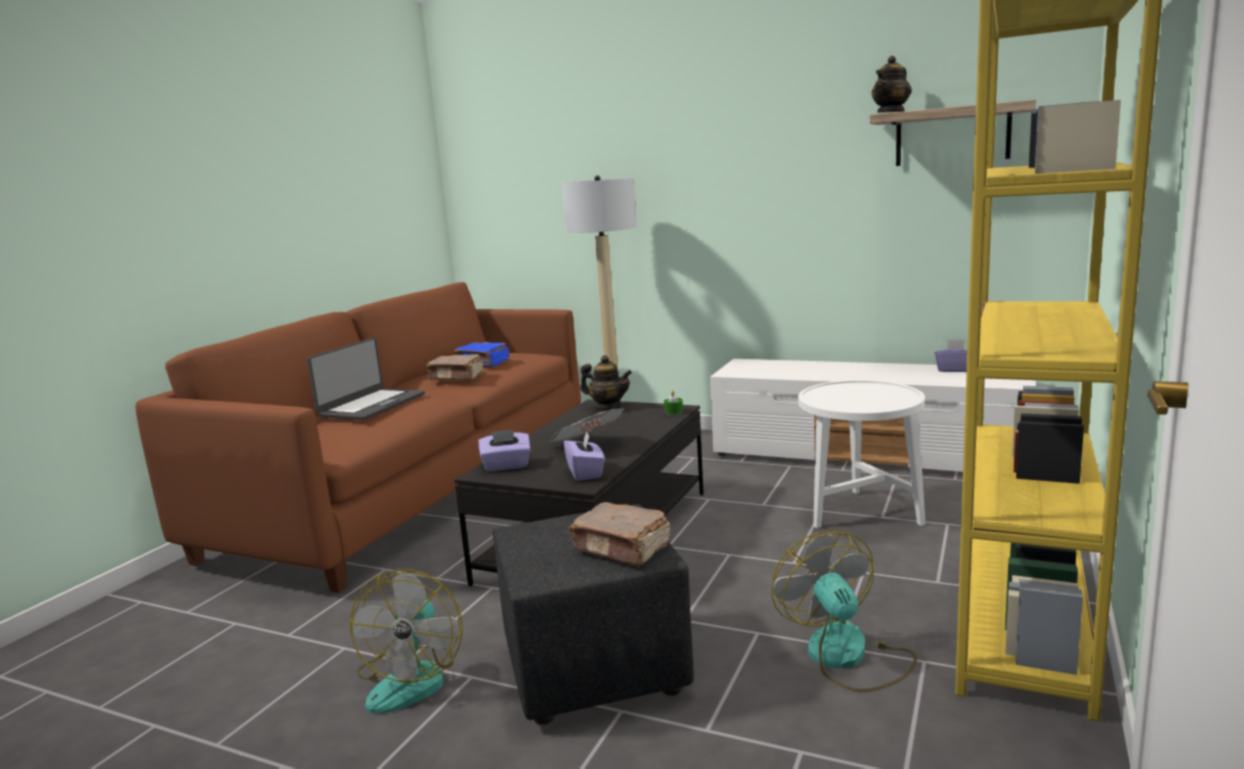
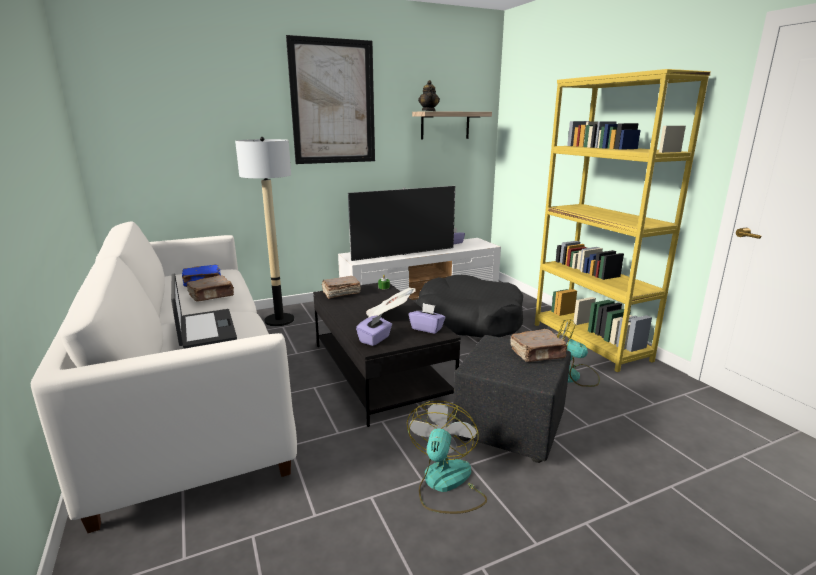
camera: 50 degrees left, 5 degrees up
(412, 679) = (445, 484): fan -> fan turned 120 degrees counterclockwise
(413, 489) = (189, 393): brown sofa -> white sofa
(608, 407) = (340, 293): teapot -> brown book
(733, 115) = (333, 102): none -> picture
(819, 374) = (404, 254): none -> television
(860, 514) = (469, 320): white side table -> black dog bed

